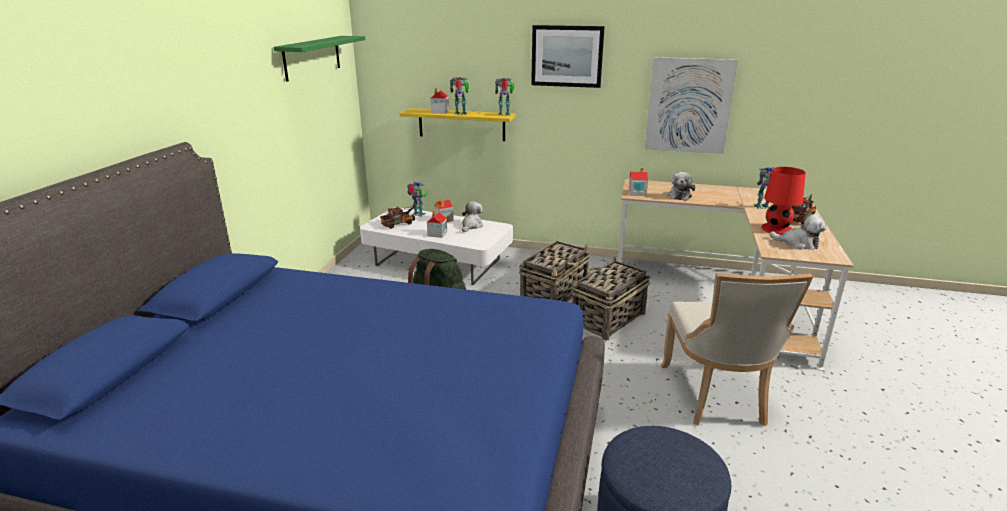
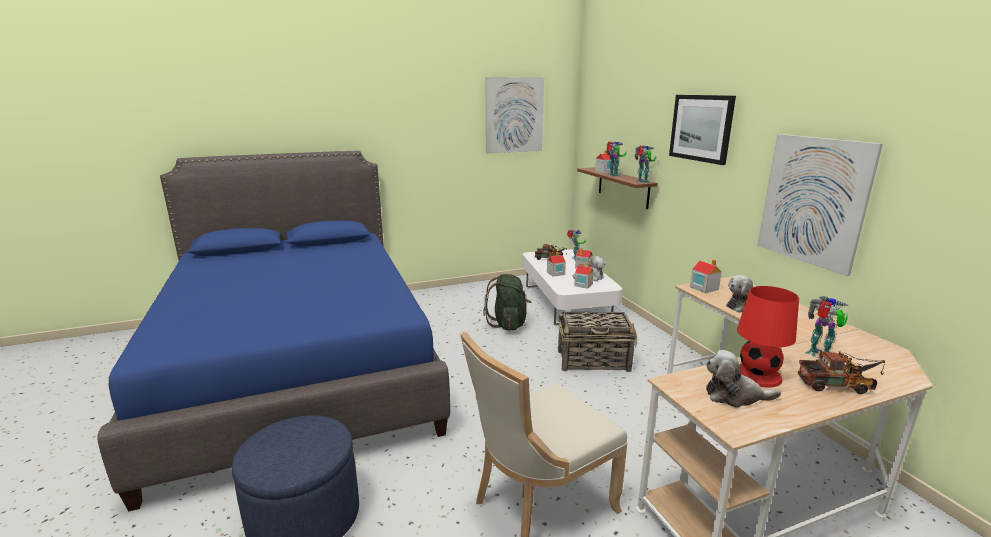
camera: 55 degrees right, 5 degrees down
(312, 57) = (514, 115): green shelf -> picture
(461, 124) = (623, 187): yellow shelf -> brown shelf
(481, 234) = (583, 285): none -> toy house
(607, 319) = (593, 399): basket -> none
(798, 243) = (734, 396): plush toy -> plush toy turned 105 degrees clockwise

